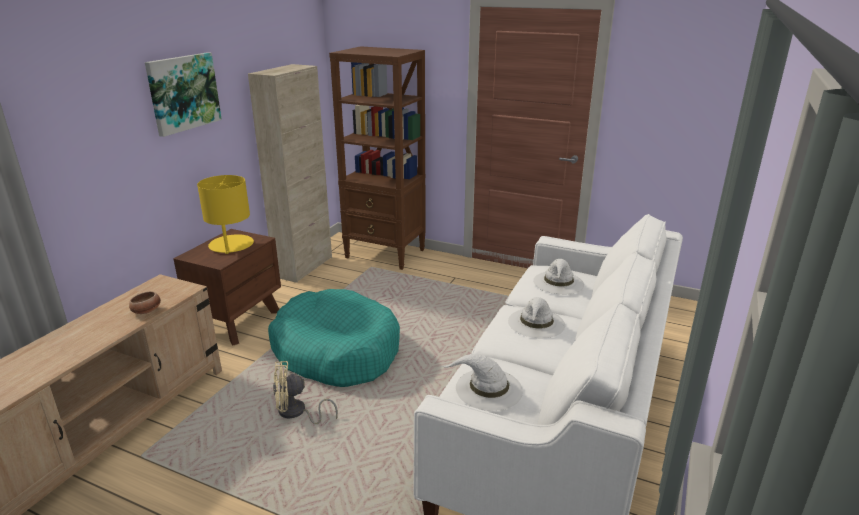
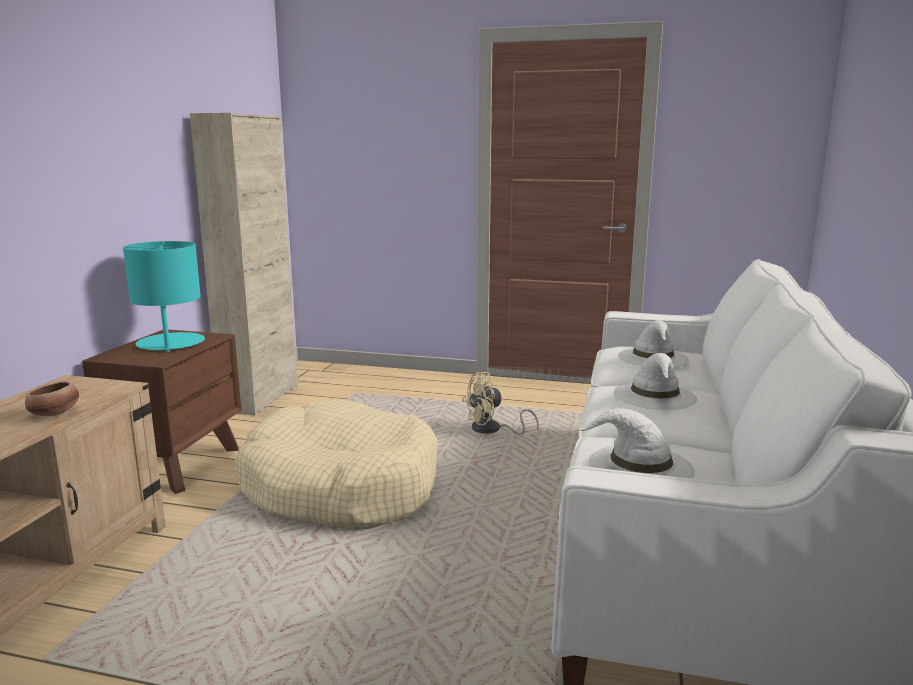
camera: 10 degrees left, 10 degrees down
(183, 93) = (104, 116): picture -> none
(231, 245) = (170, 344): yellow table lamp -> turquoise table lamp
(296, 413) = (303, 570): beige fan -> beige fan (492, 430)
(336, 351) = (340, 488): turquoise dog bed -> beige dog bed
(385, 254) = (371, 378): brown bookcase -> none

